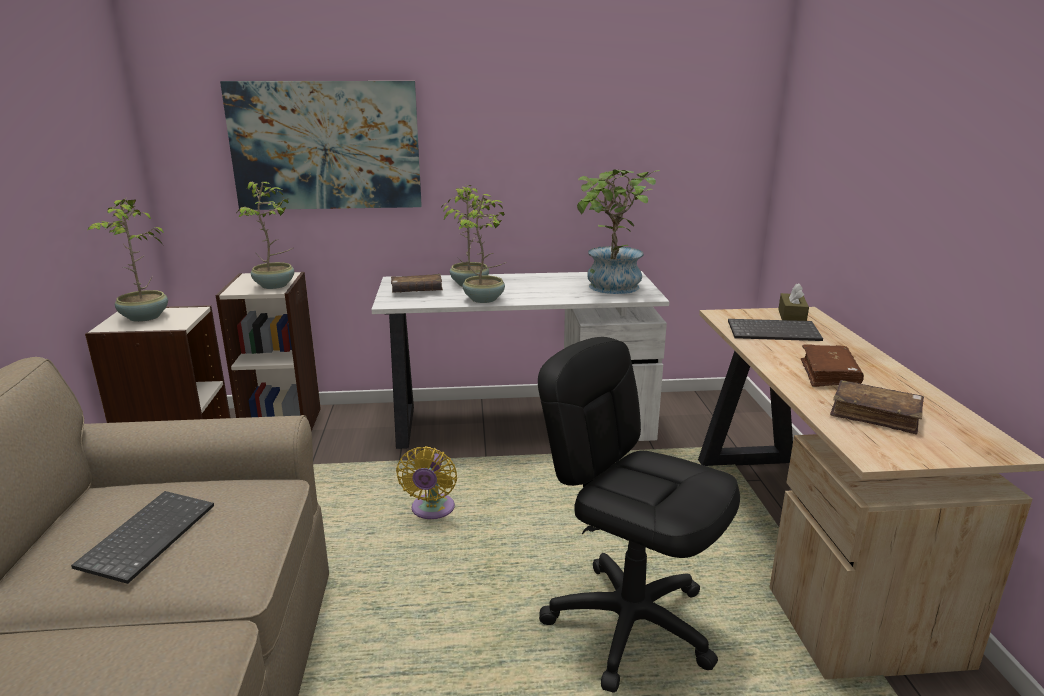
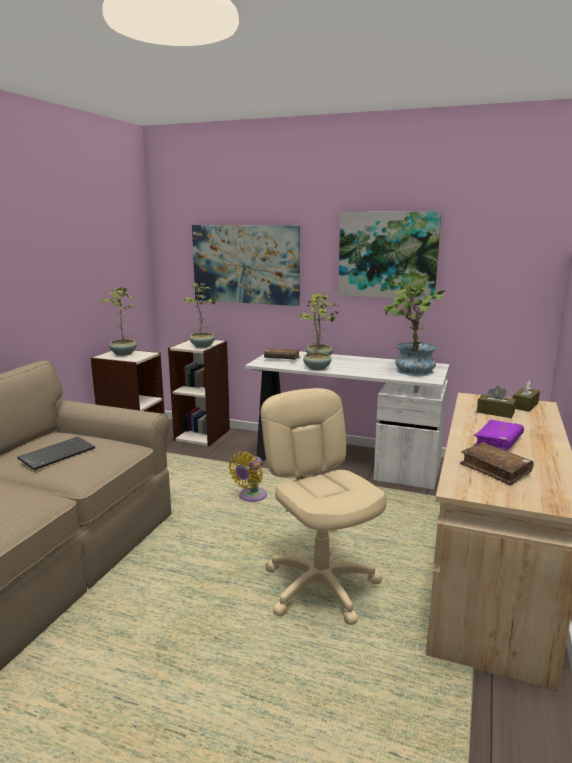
camera: 25 degrees right, 5 degrees down
(552, 123) = (387, 255): none -> picture
(630, 623) = (321, 586): black office chair -> beige office chair
(774, 332) = (495, 412): keyboard -> brown tissue box
(829, 374) = (498, 442): brown book -> purple book

